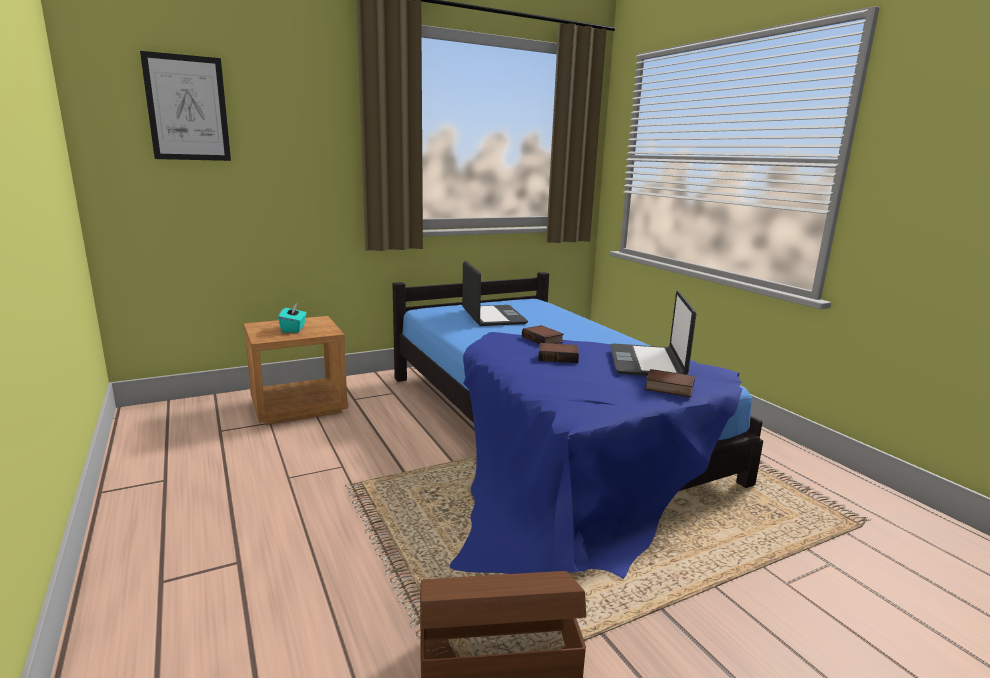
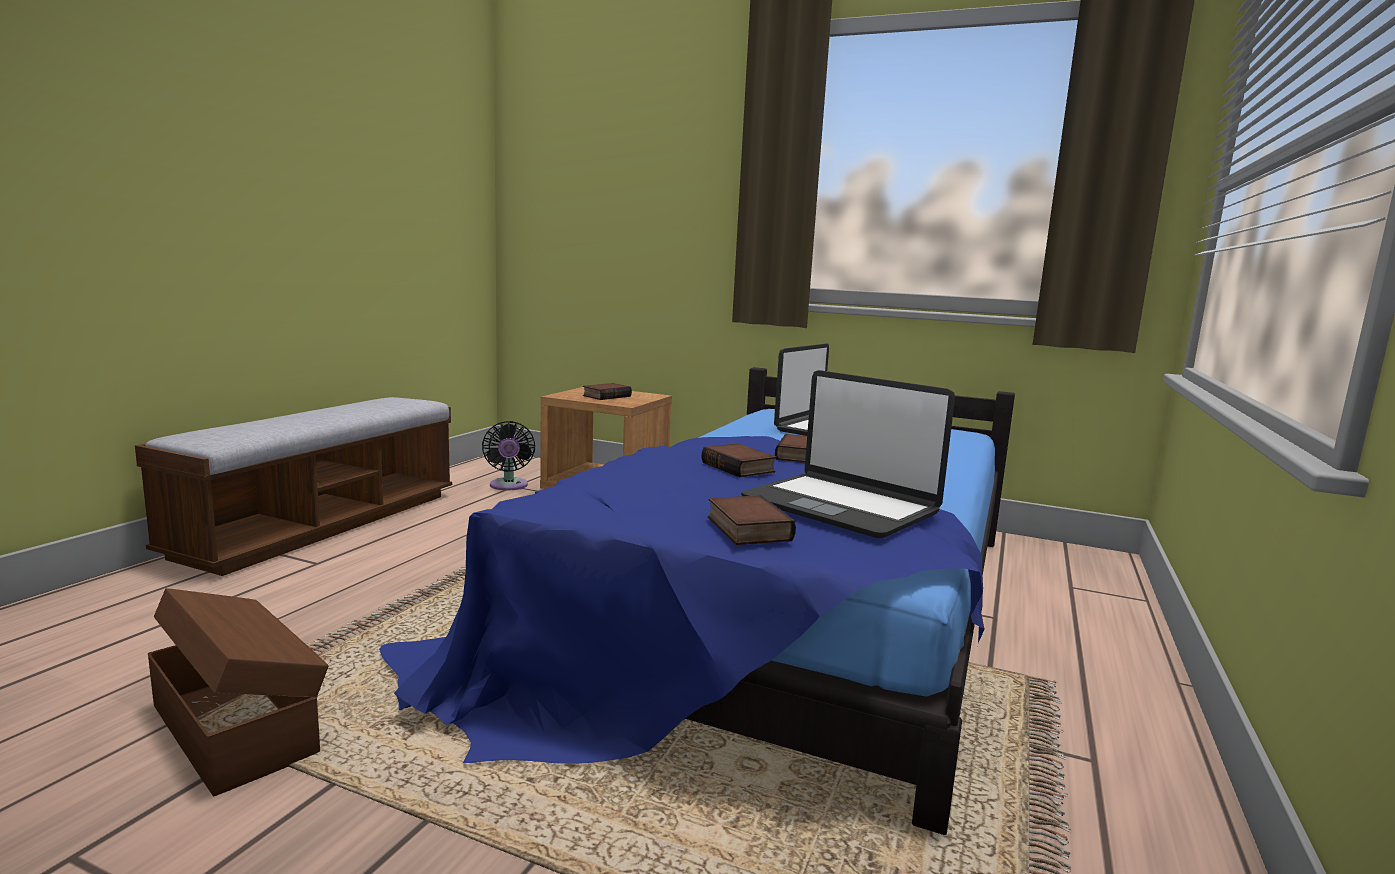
camera: 50 degrees right, 5 degrees down
(143, 536) = (323, 524): none -> bench
(187, 108) = (583, 155): picture -> none
(216, 432) = (508, 486): none -> black fan
(294, 329) = (606, 396): turquoise tissue box -> book
(647, 362) = (841, 506): laptop -> laptop turned 105 degrees counterclockwise

